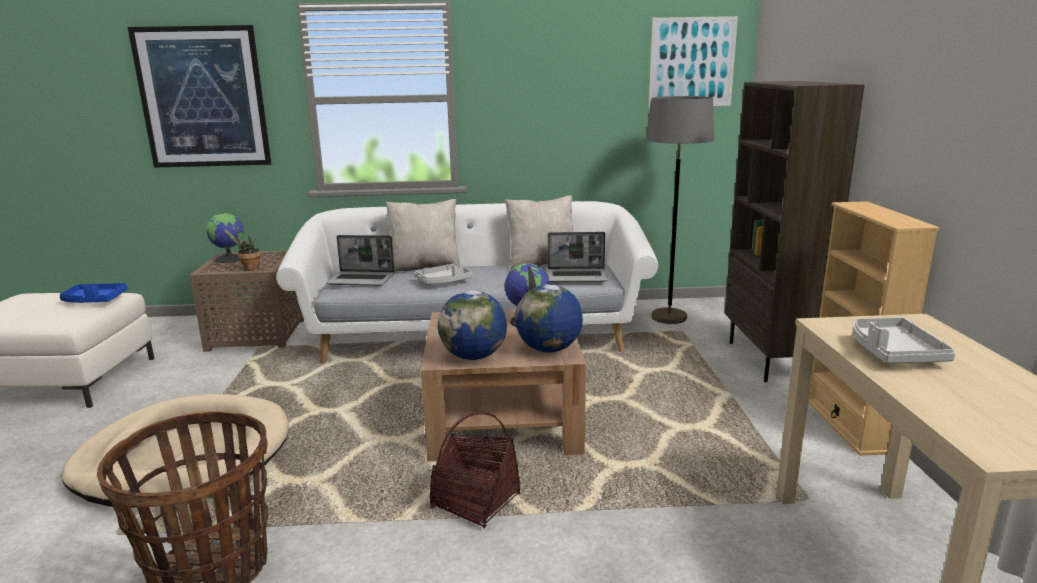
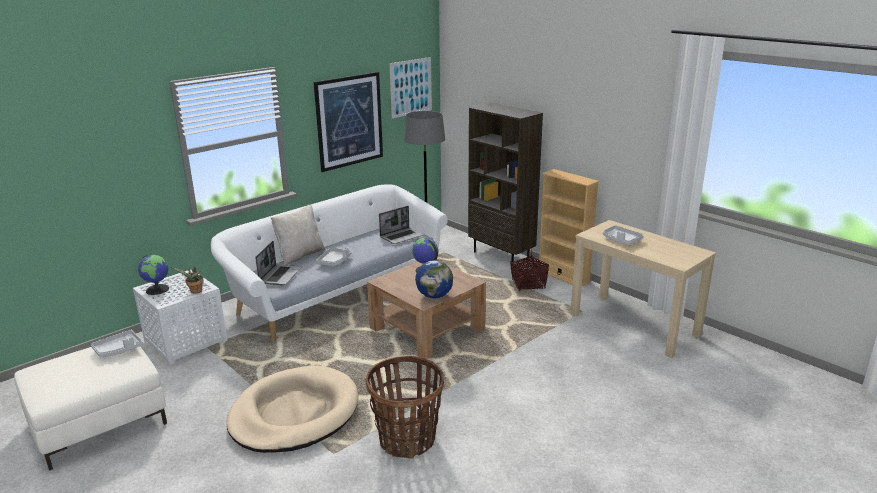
camera: 40 degrees left, 5 degrees up
(94, 300) = (119, 349): blue tray -> grey tray
(203, 98) = (98, 166): picture -> picture (349, 121)
(258, 334) = (186, 340): brown side table -> white side table
(362, 280) = (280, 275): laptop -> laptop turned 45 degrees counterclockwise
(476, 502) = (470, 365): basket -> basket (528, 284)
(541, 263) = (365, 233): beige pillow -> none
(549, 349) = (460, 281): globe -> none

